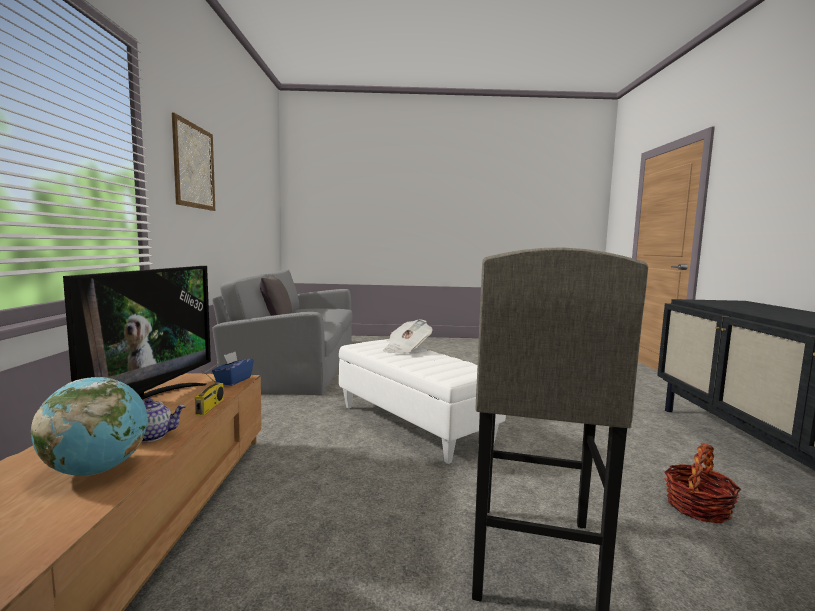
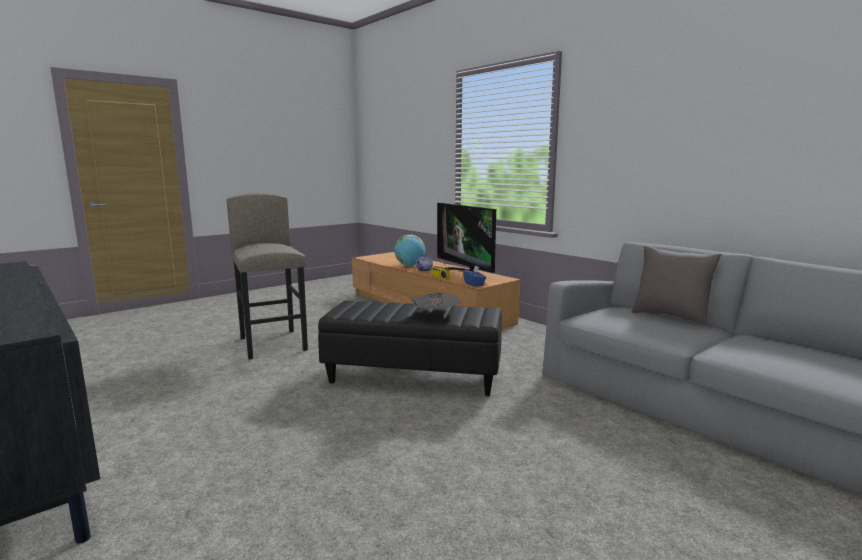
camera: 140 degrees right, 5 degrees up
(194, 165) = (632, 120): picture -> none
(412, 425) = (413, 377): white ottoman -> black ottoman
(697, 507) = (166, 389): basket -> none

